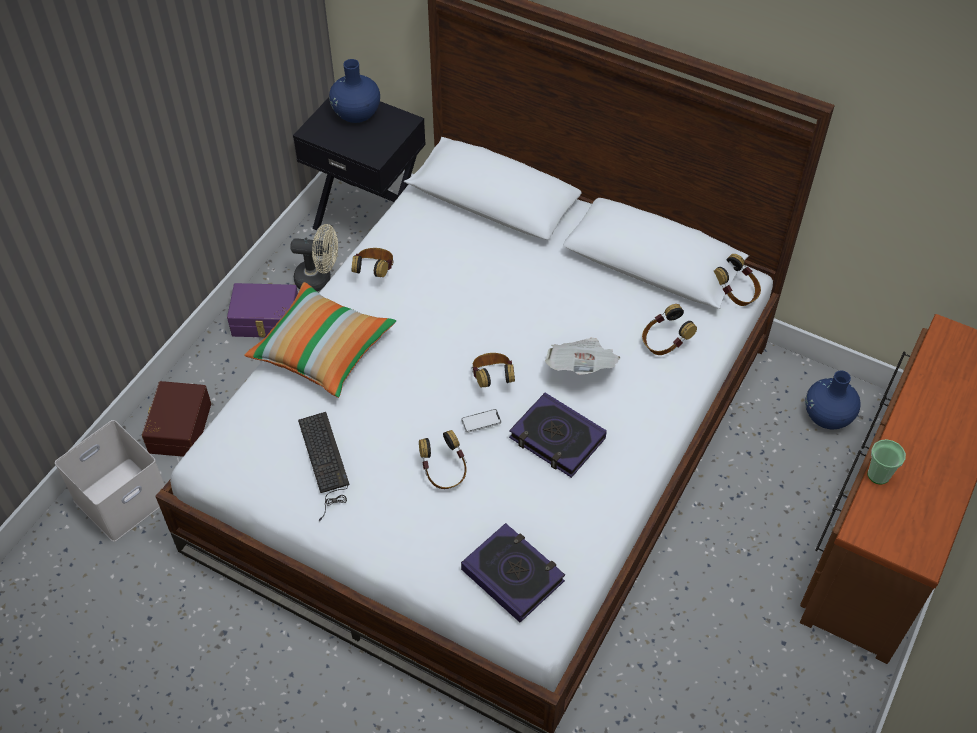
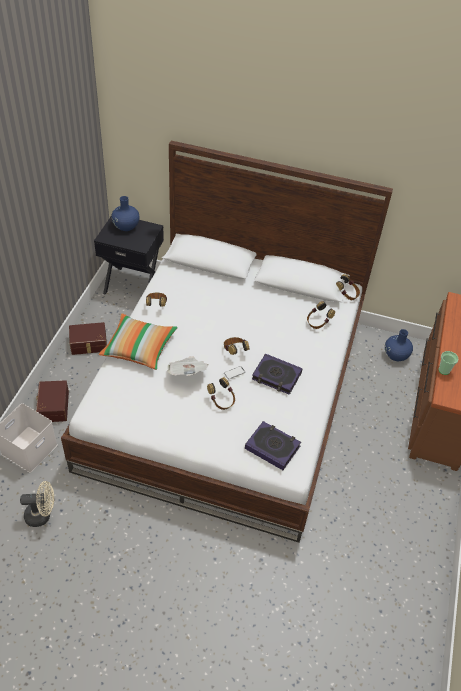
camera: 15 degrees left, 5 degrees down
(266, 321) = (89, 344): purple storage box -> brown storage box
(319, 279) = (113, 319): beige fan -> beige fan (42, 515)
(324, 462) = (156, 404): keyboard -> none
(581, 368) = (279, 340): newspaper -> newspaper (187, 373)

